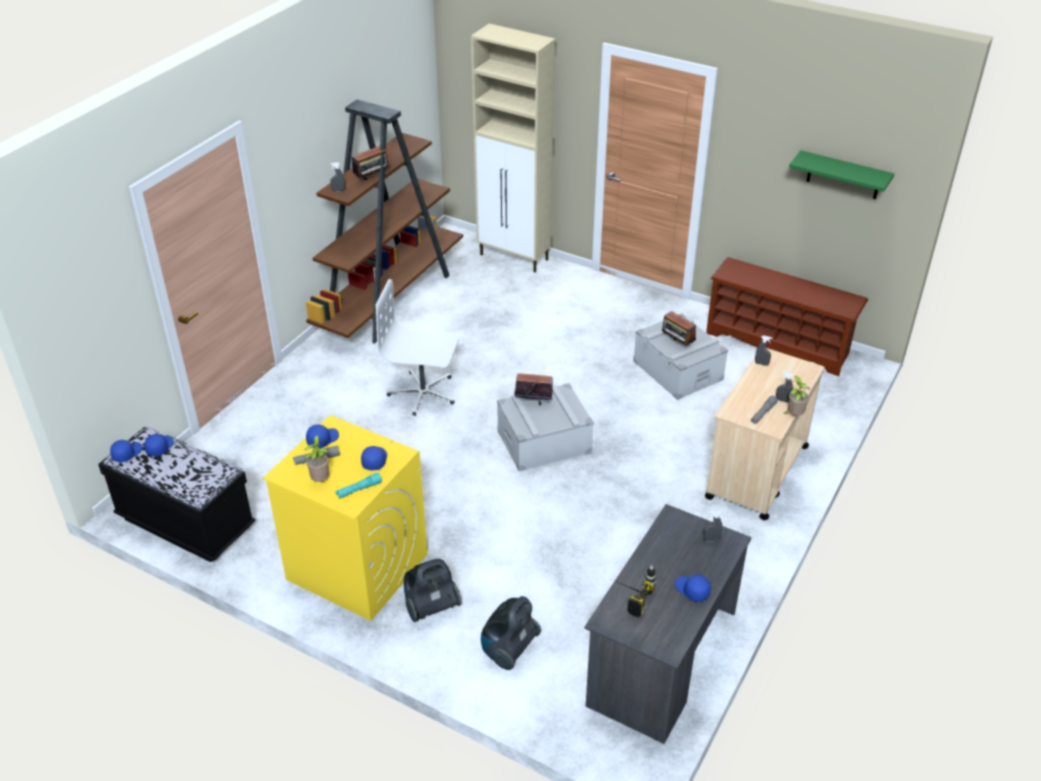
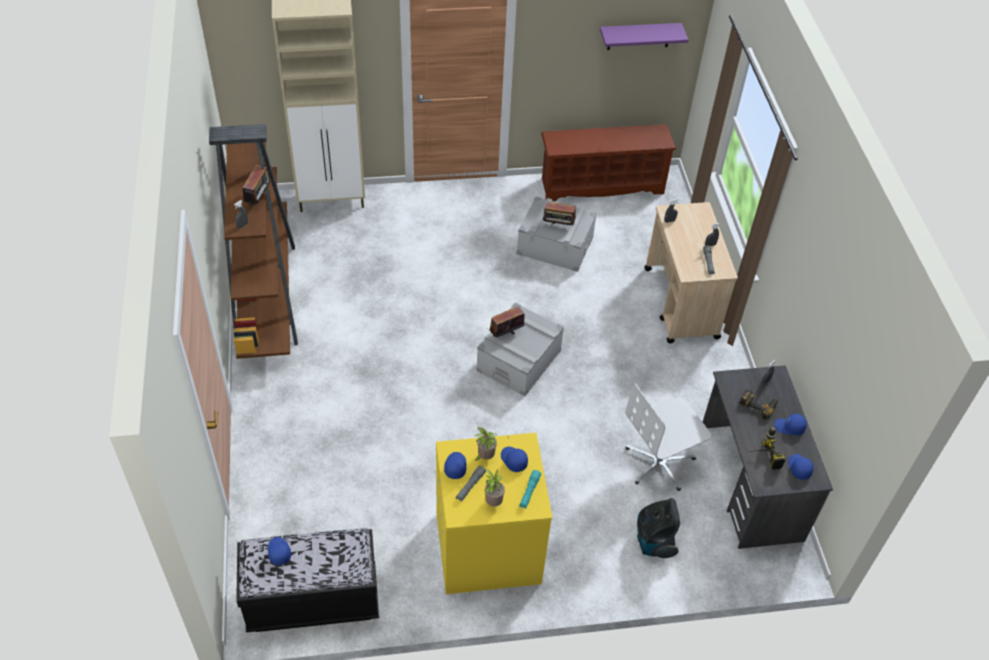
camera: 40 degrees left, 10 degrees up
(127, 453) = (255, 575): blue cap -> blue cap (798, 468)
(423, 393) = (385, 369): white office chair -> white office chair (660, 463)
(430, 607) = (571, 545): vacuum cleaner -> none
(681, 554) = (758, 404): none -> power drill
(793, 415) = (727, 253): potted plant -> potted plant (484, 456)
(843, 175) = (639, 36): green shelf -> purple shelf

